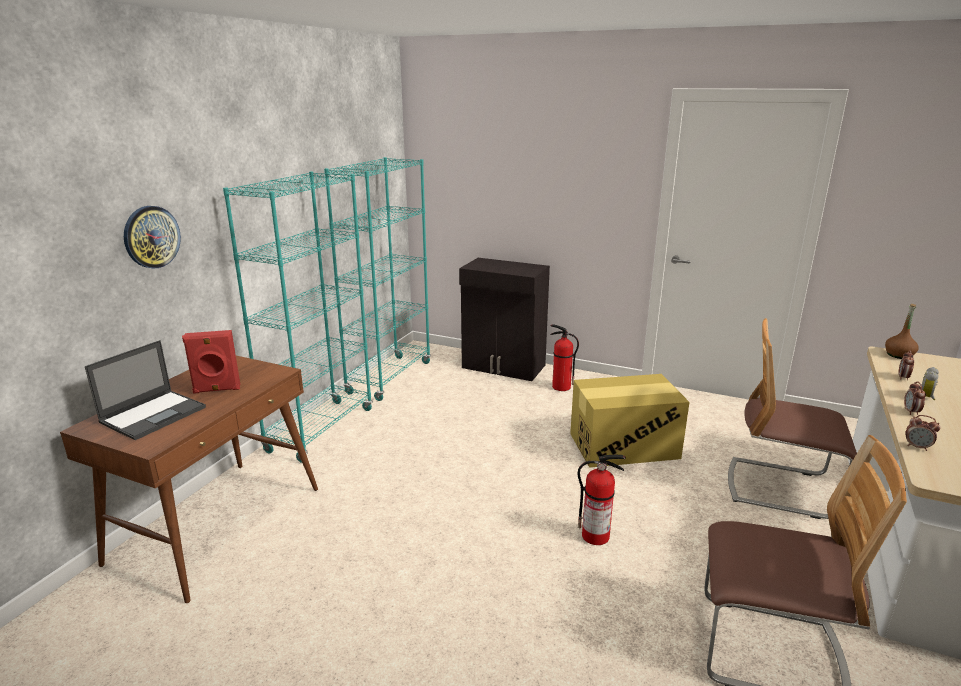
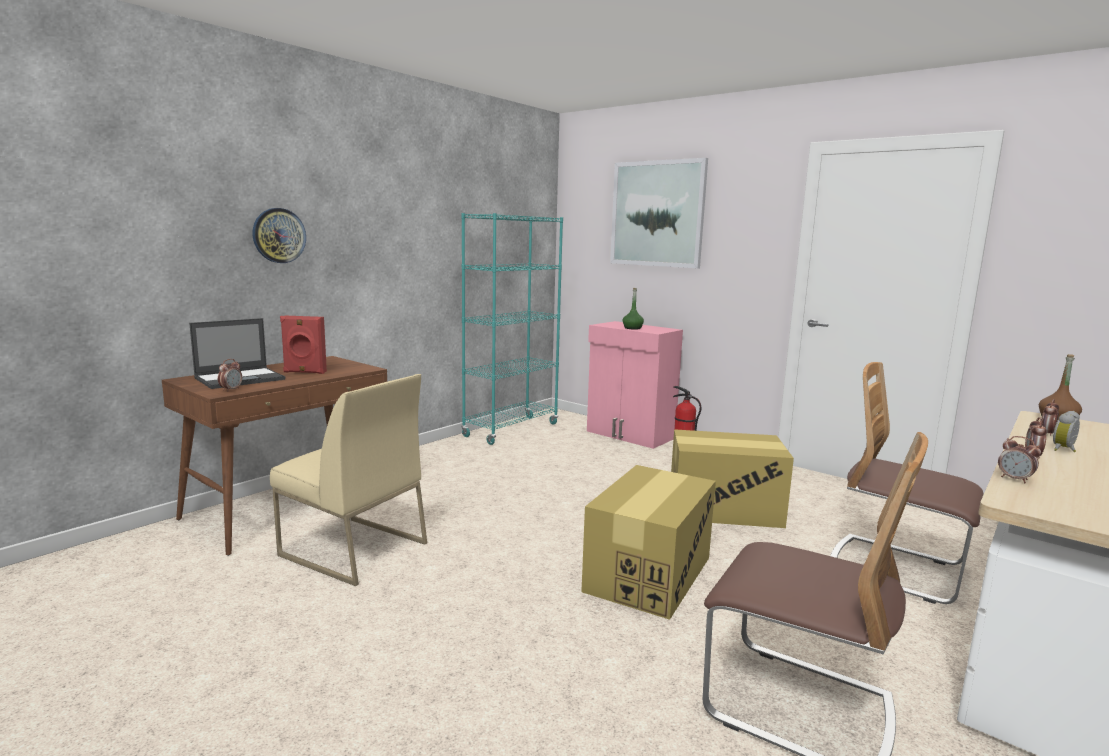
camera: 15 degrees right, 10 degrees down
(160, 438) = (231, 390): none -> alarm clock
(314, 566) = (352, 549): none -> beige chair
(321, 430) = (423, 458): turquoise bookcase -> none
(503, 367) = (630, 435): black cabinet -> pink cabinet
(504, 269) = (632, 328): none -> green bottle
(517, 151) = (657, 214): none -> picture
(596, 536) = (648, 574): fire extinguisher -> cardboard box

